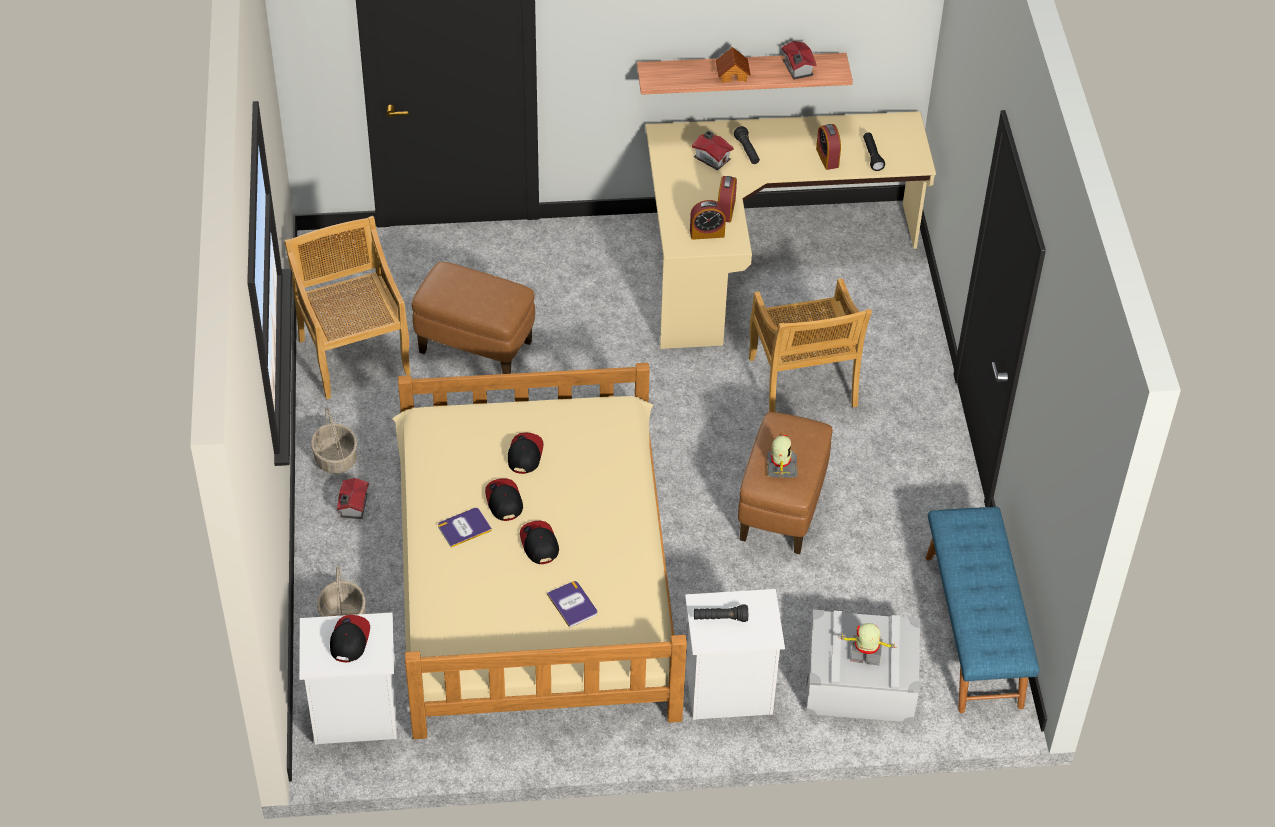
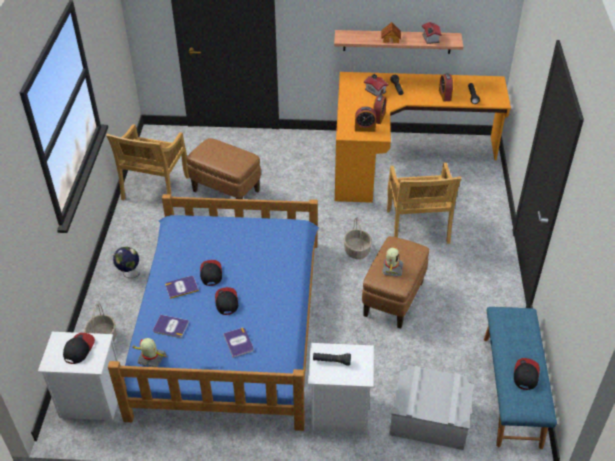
camera: 10 degrees right, 5 degrees down
(336, 459) = (127, 244): basket -> basket (357, 251)
(352, 507) = (129, 272): toy house -> globe
(353, 355) = (155, 189): beige chair -> beige chair turned 150 degrees counterclockwise
(464, 591) = (170, 326): none -> book
(524, 454) = (231, 247): cap -> cap (525, 374)
(535, 573) = (229, 323): beige bed -> blue bed
(762, 258) = (403, 158): beige desk -> orange desk
(866, 652) = (433, 397): toy robot -> toy robot (151, 359)

